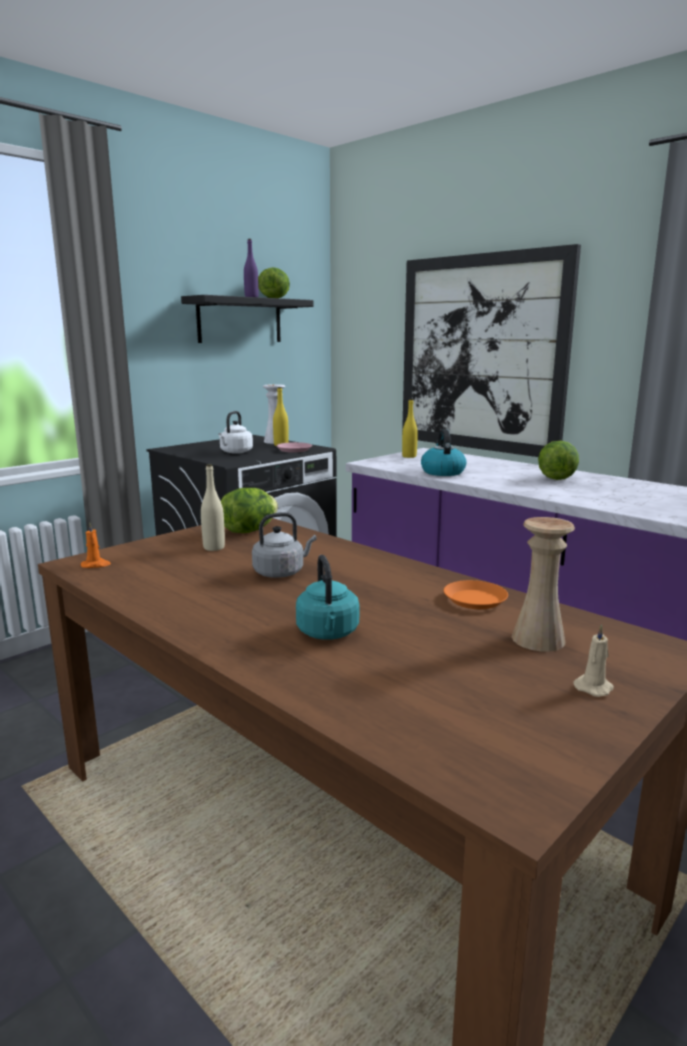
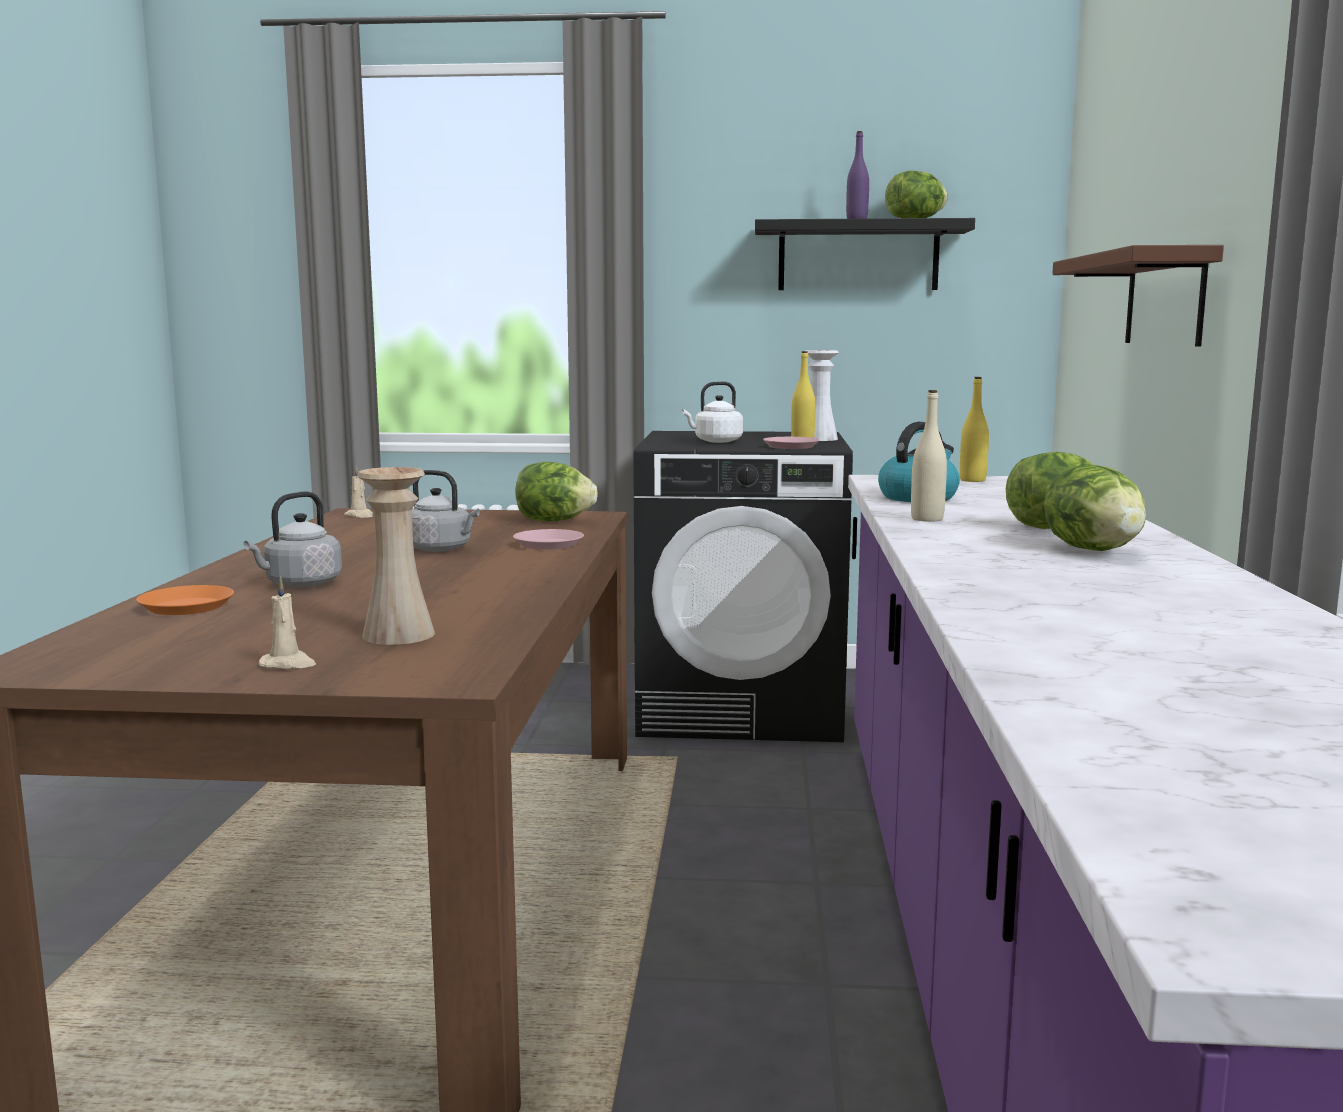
camera: 50 degrees right, 5 degrees down
(96, 565) = (360, 516): orange candle -> beige candle
(214, 548) = (474, 525): beige bottle -> beige bottle (927, 519)
(321, 548) = (548, 544): none -> pink plate
(328, 633) = (300, 584): turquoise kettle -> grey kettle
(474, 599) = (485, 603): orange plate -> orange plate (186, 607)
(481, 354) = (1164, 299): picture -> brown shelf
(616, 487) = (1093, 550): none -> lettuce

